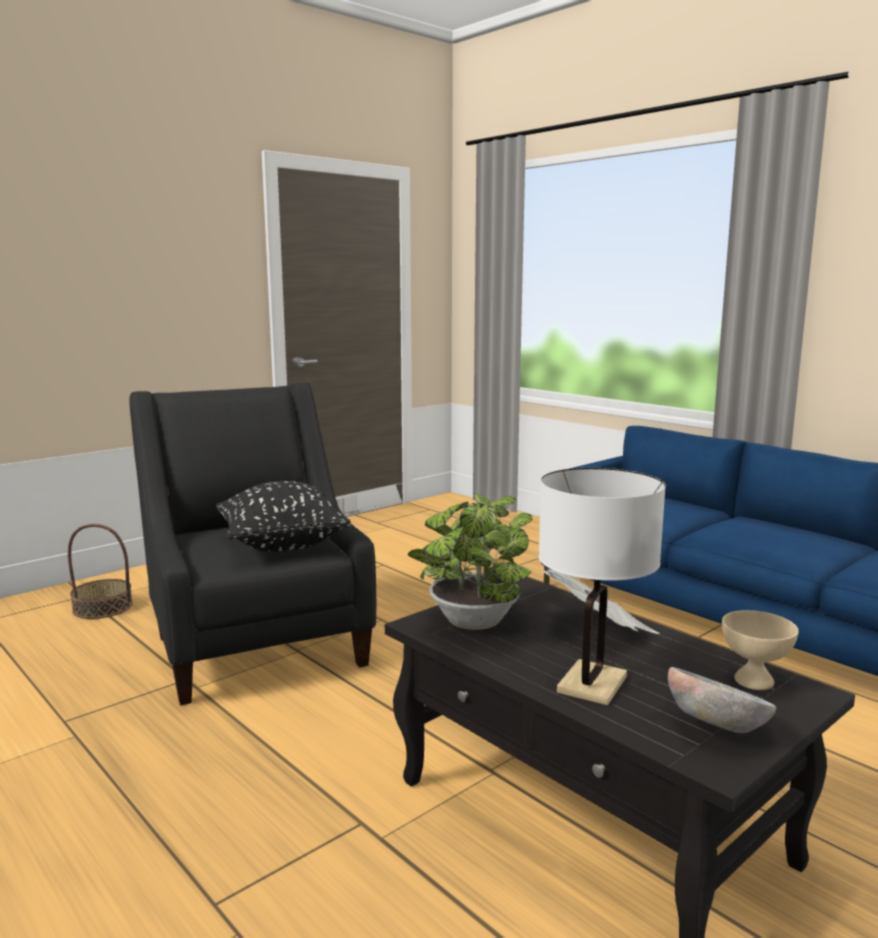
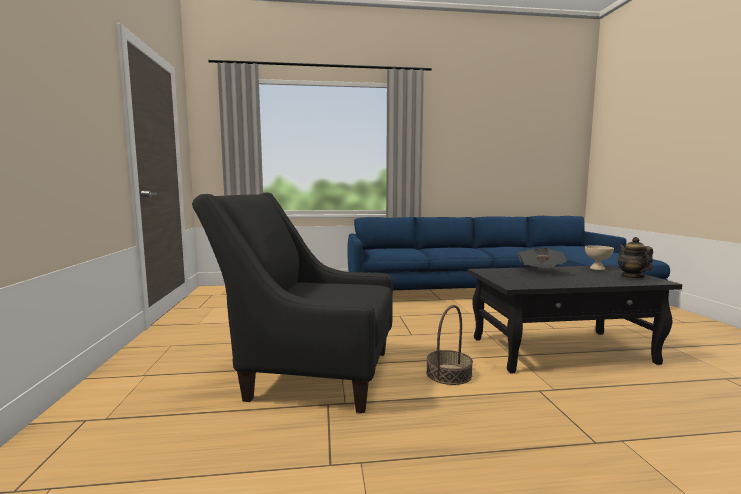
camera: 55 degrees left, 5 degrees down
(103, 607) = (134, 415): basket -> basket (448, 374)
(282, 545) = (346, 290): black pillow -> none
(472, 625) = (521, 281): potted plant -> none
(592, 684) = (592, 280): white table lamp -> none
(715, 727) = (632, 277): bowl -> teapot

